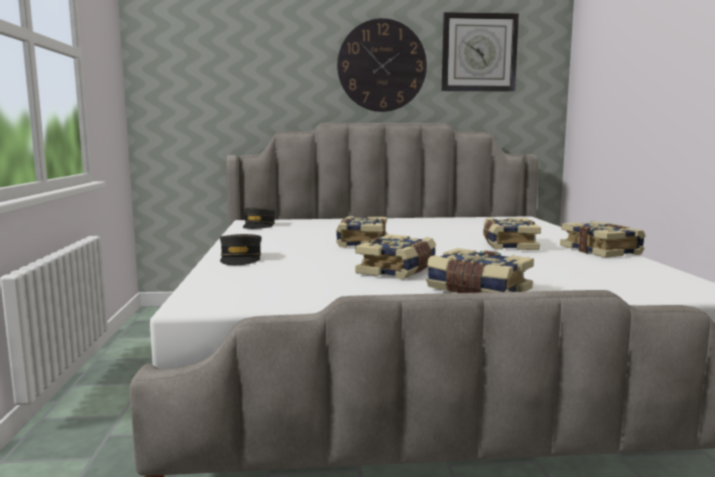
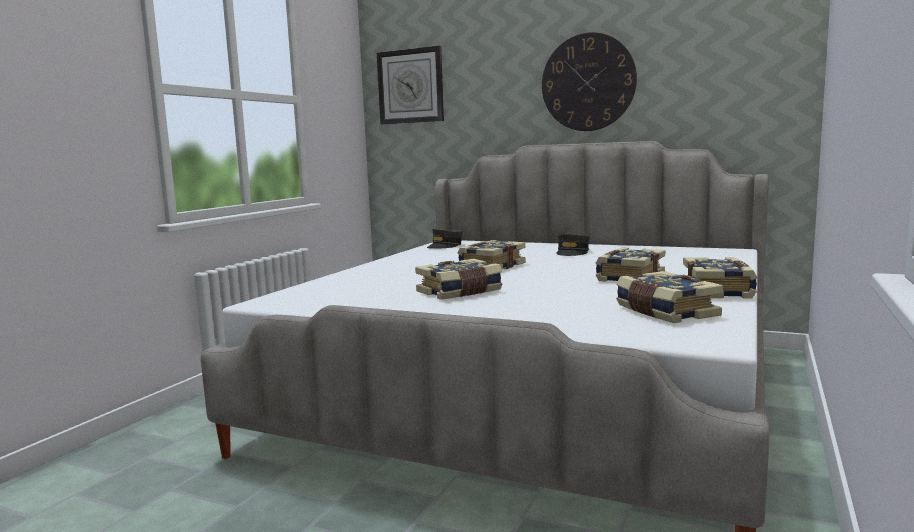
camera: 30 degrees right, 0 degrees up
(241, 259) = (364, 273): grey cap -> grey cap (572, 252)
(477, 290) = (480, 315): book -> book (664, 312)
(479, 53) = (700, 58): wall clock -> wall clock (411, 86)

